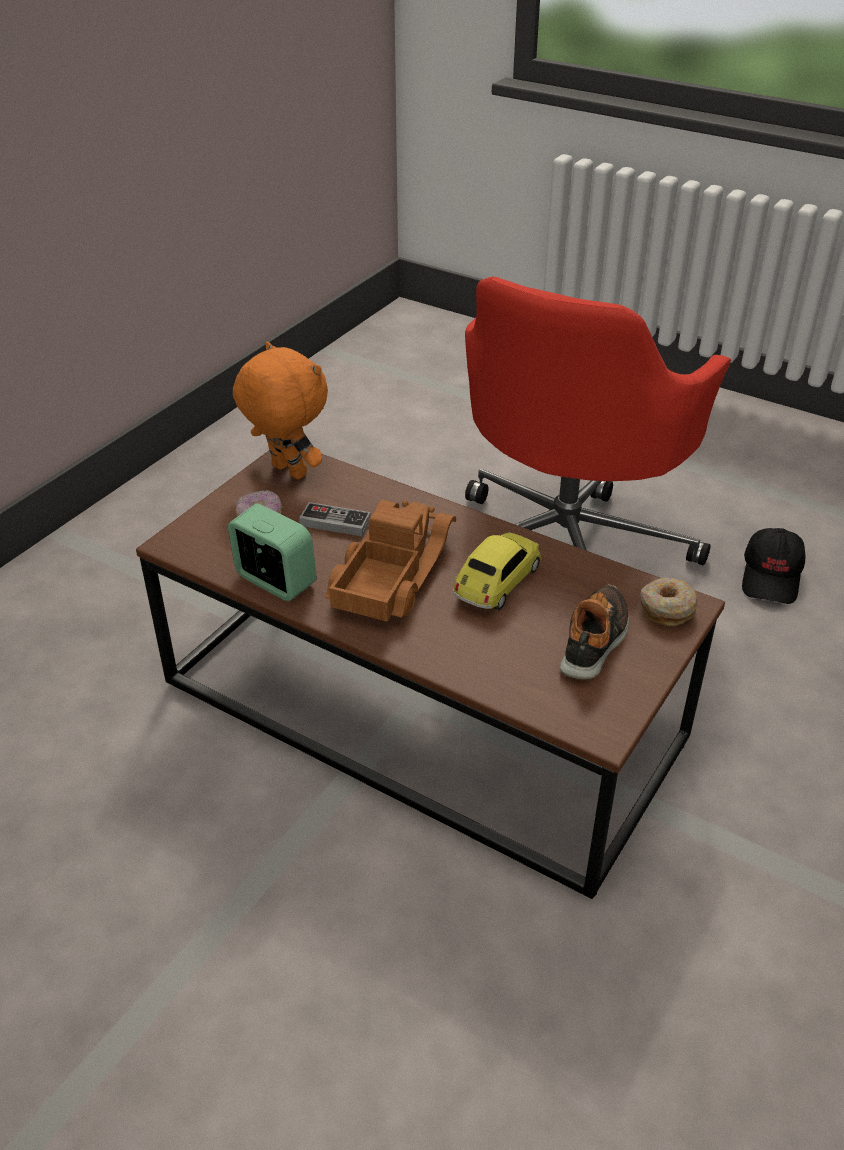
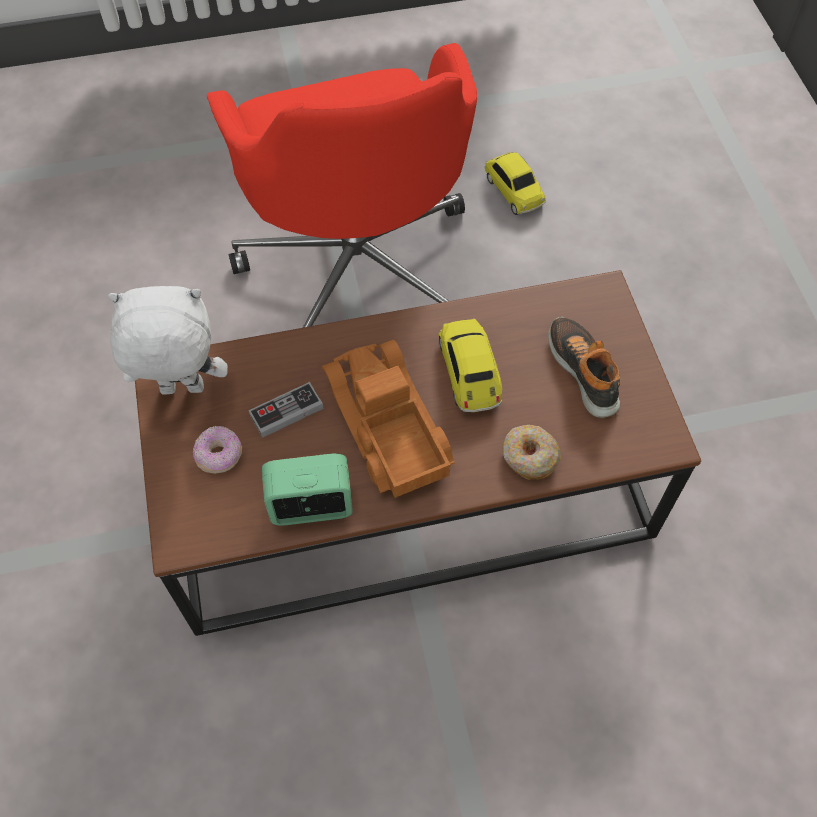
camera: 45 degrees left, 20 degrees up
(286, 472) = (181, 391): orange plush toy -> white plush toy
(666, 609) = (596, 306): donut -> donut (529, 457)
(771, 577) = (513, 190): black cap -> toy car

